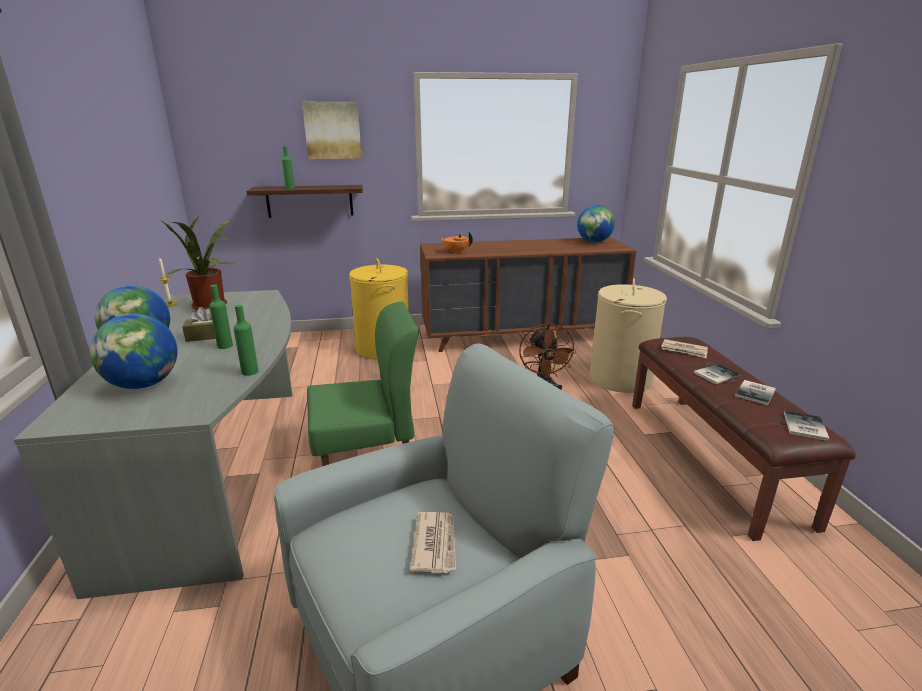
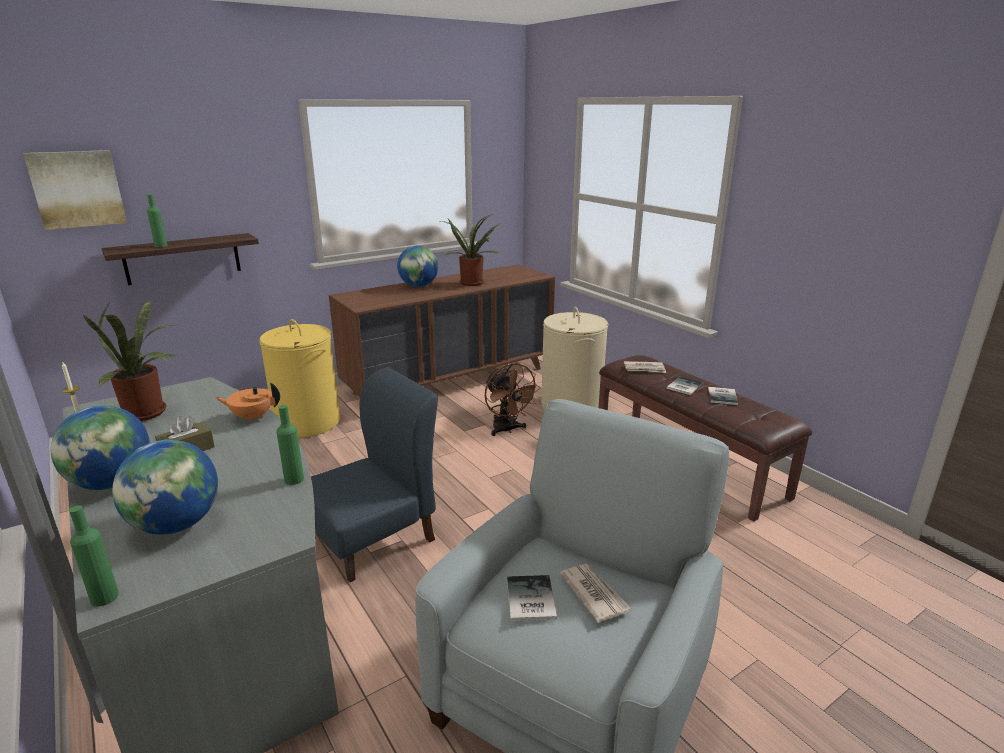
camera: 25 degrees left, 0 degrees up
(225, 346) = (226, 457): green bottle -> green bottle (104, 597)
(332, 130) = (205, 170): picture -> picture (77, 189)
(366, 450) = (372, 539): green chair -> blue chair
(456, 252) = (381, 300): orange teapot -> orange teapot (252, 417)
(550, 247) = (473, 282): none -> potted plant
(594, 242) = (509, 272): globe -> globe (419, 286)
(803, 426) = (772, 417): book -> book (529, 600)

